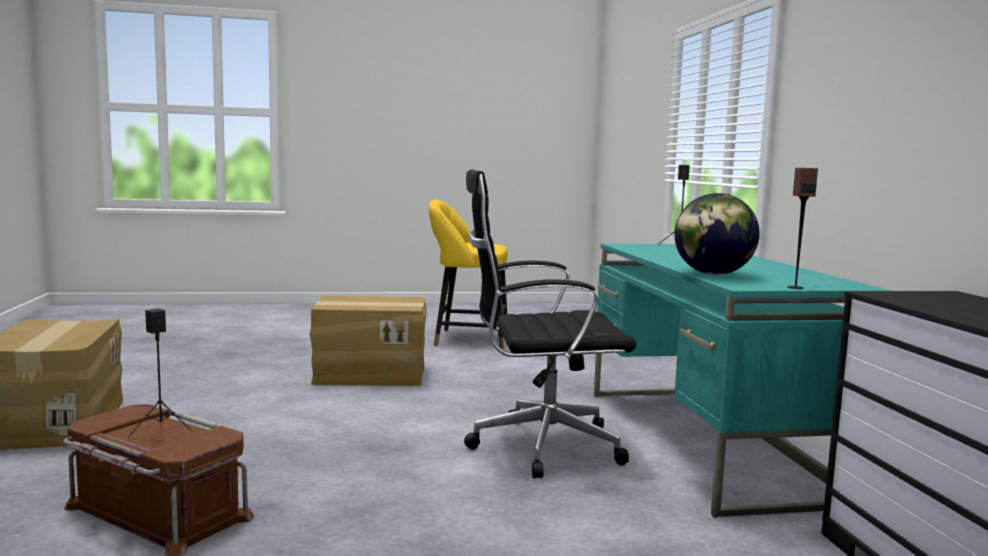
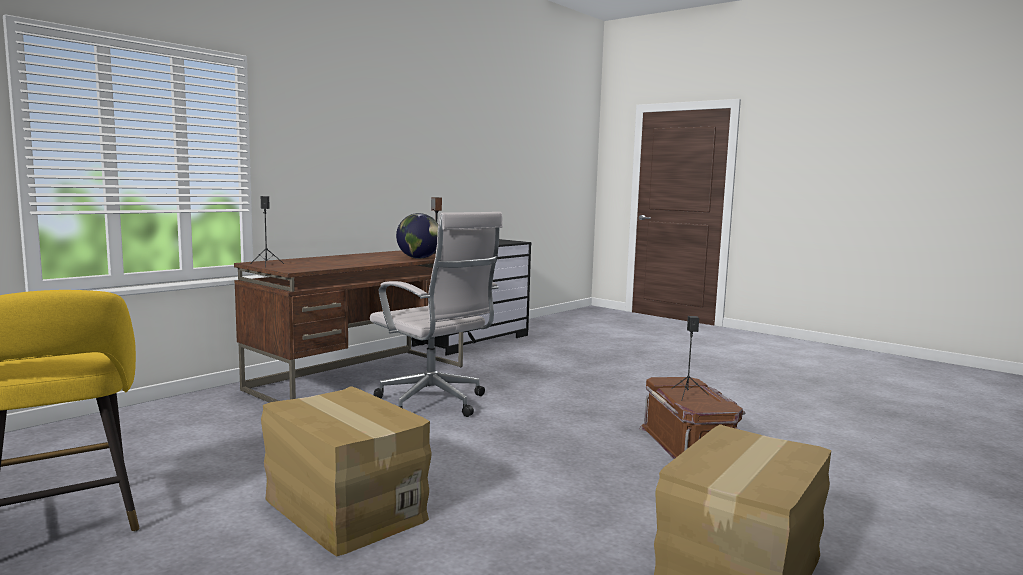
camera: 130 degrees left, 0 degrees up
(538, 447) = (434, 404): black office chair -> white office chair
(704, 442) = (360, 377): turquoise desk -> brown desk

